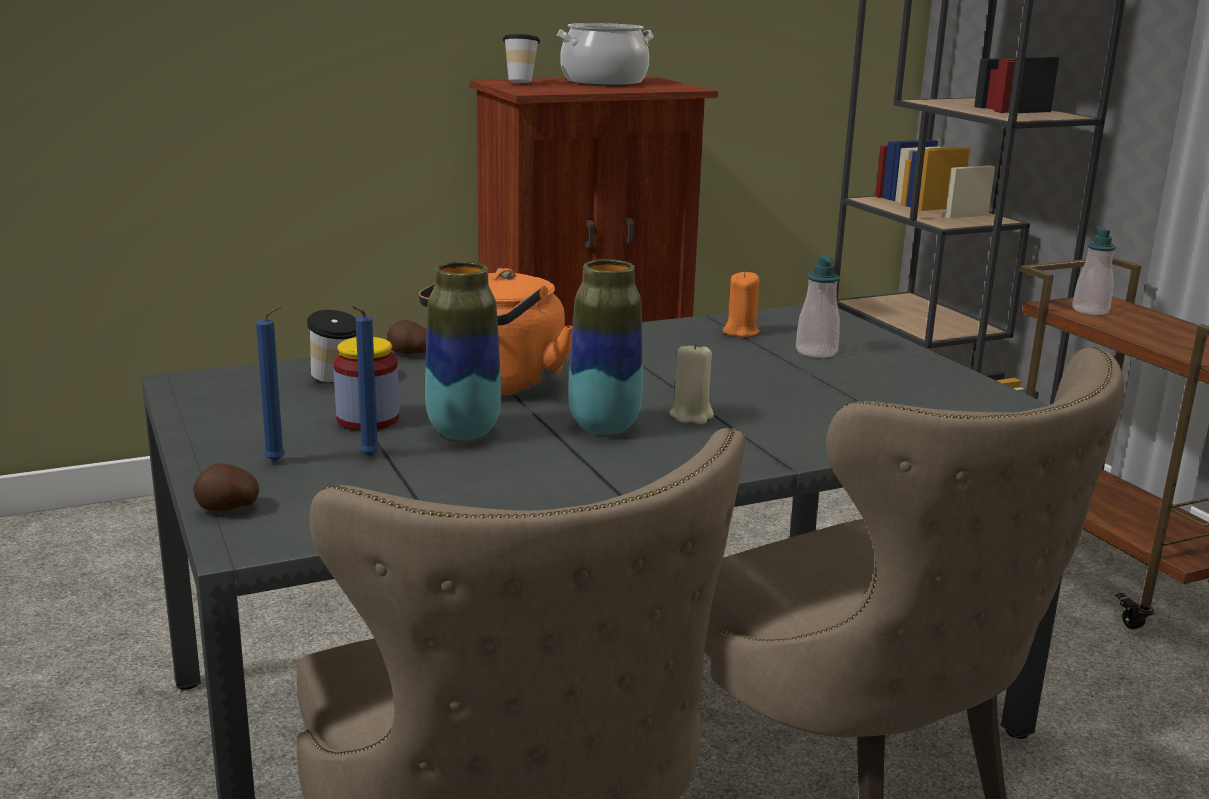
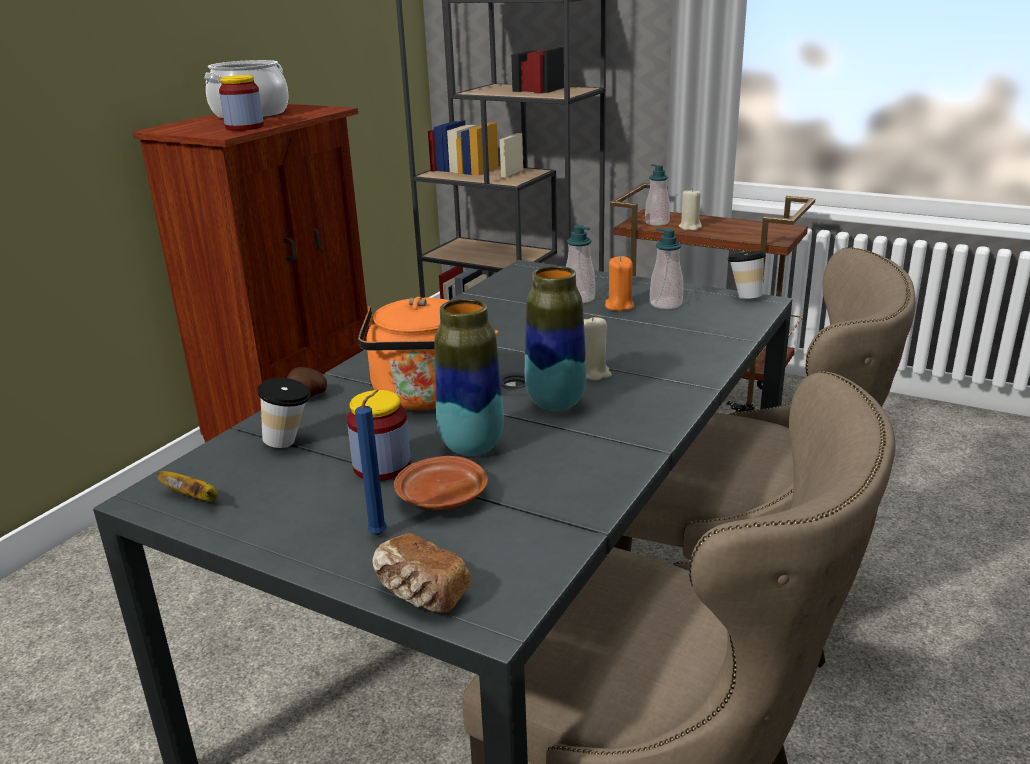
camera: 35 degrees left, 5 degrees up
(206, 392) = (194, 498): none -> banana
(228, 509) = (420, 594): potato -> bread
(367, 457) = (442, 498): blue candle -> brown plate
(521, 83) = (188, 127): cup -> cup (744, 296)
(564, 89) = (244, 127): none -> jar
(740, 332) = (508, 299): orange candle -> orange candle (619, 306)
(906, 383) = (666, 304): none -> soap dispenser
(1127, 325) = (690, 227): none -> beige candle

